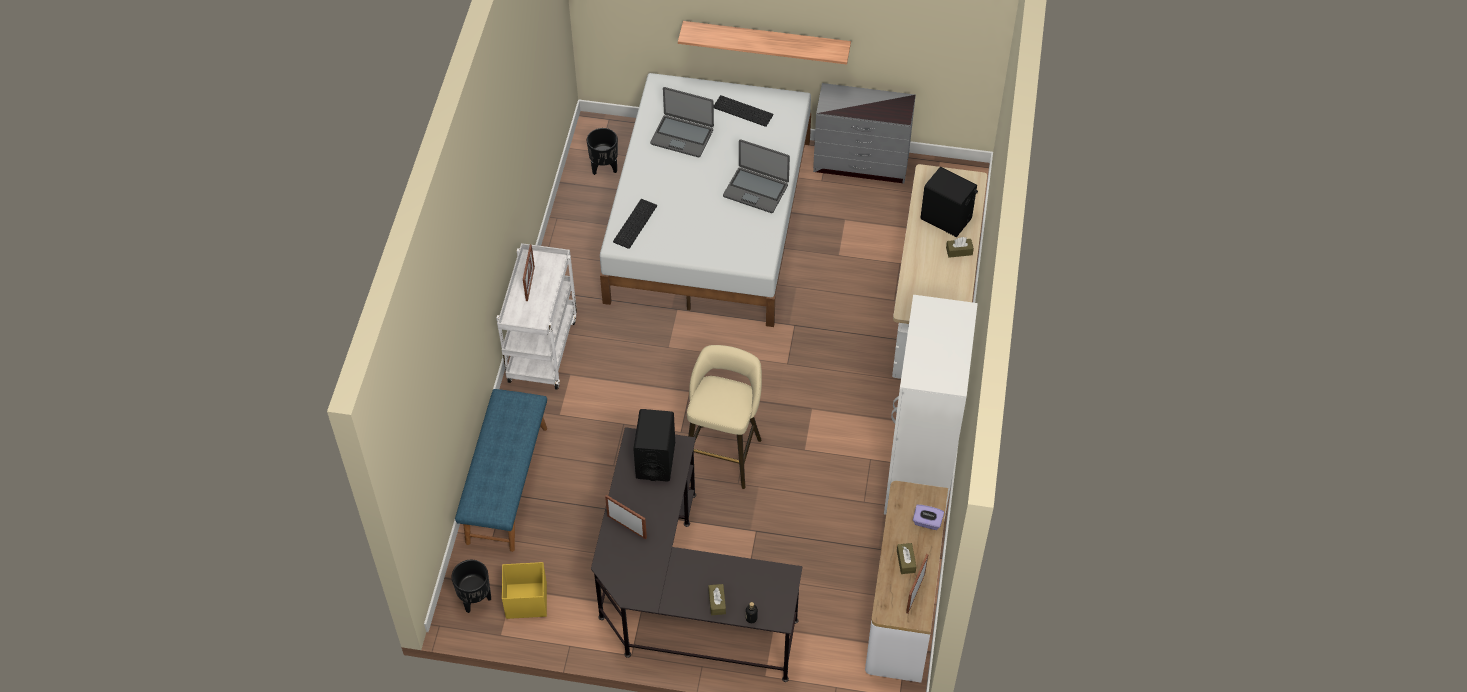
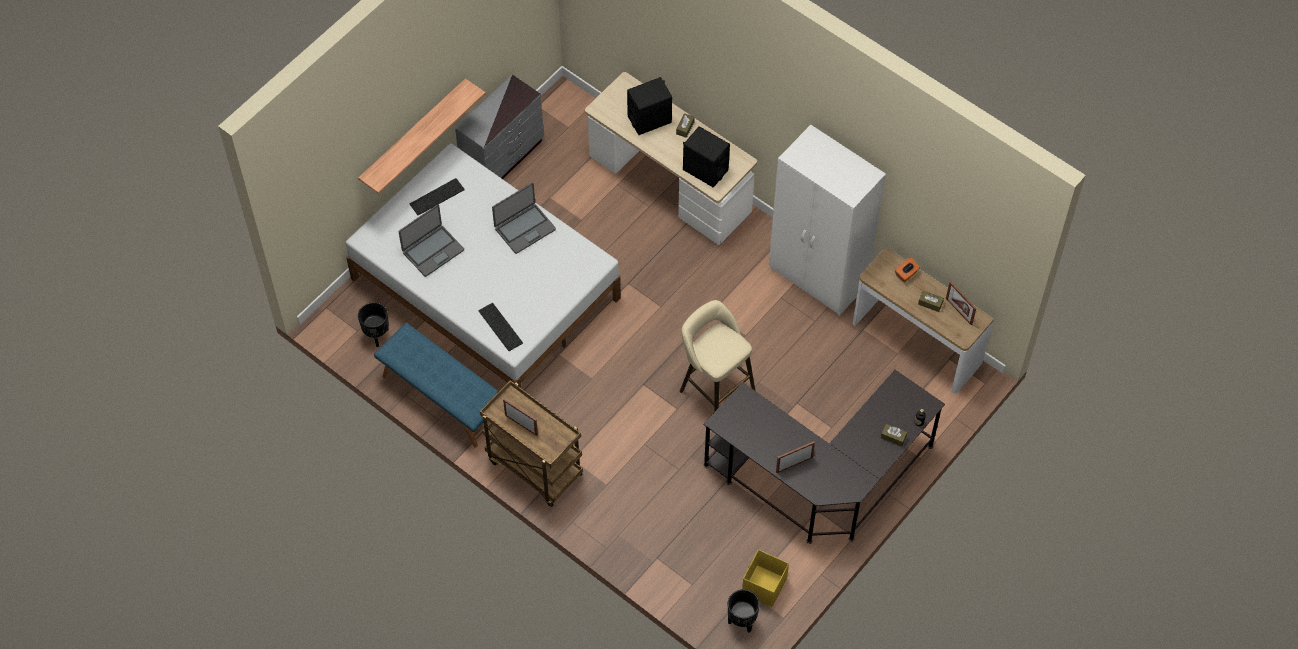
camera: 60 degrees left, 5 degrees up
(506, 484) = (648, 552): blue bench -> blue bench (442, 398)
(541, 348) = (533, 467): white cart -> brown cart
(655, 460) = (746, 417): black speaker -> black speaker (705, 170)
(927, 522) = (906, 274): purple tissue box -> orange tissue box

